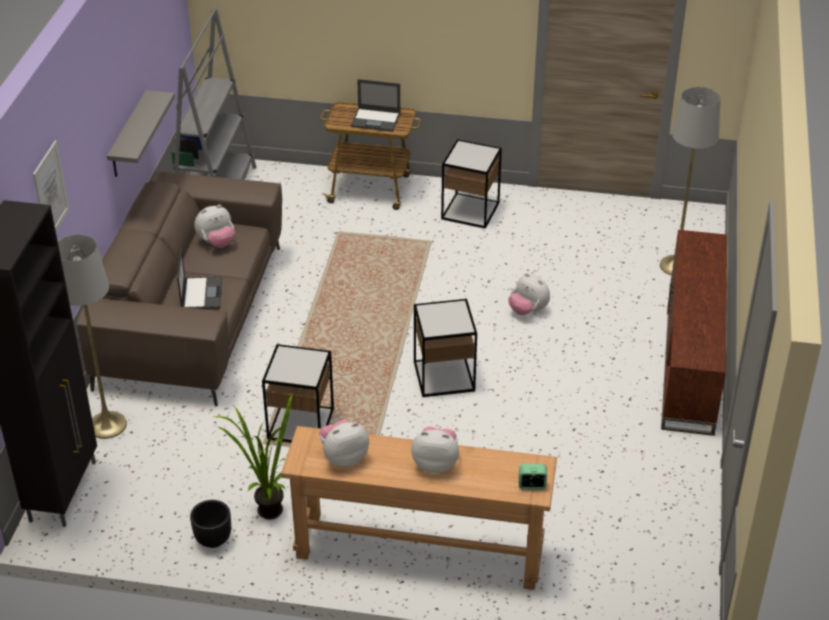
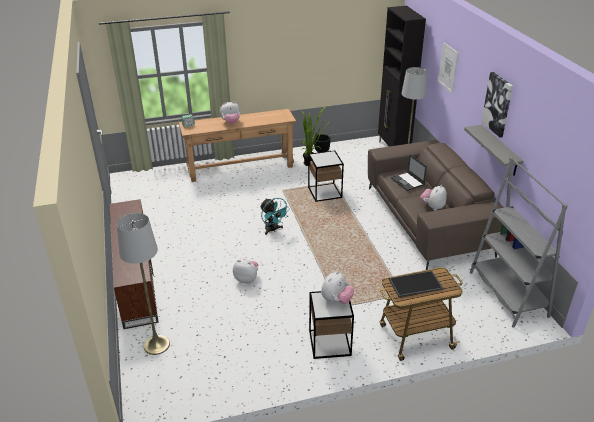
camera: 155 degrees right, 5 degrees down
(111, 92) = (498, 104): none -> picture
(344, 457) = (268, 116): plush toy -> plush toy (336, 300)
(376, 120) = (415, 285): laptop -> tray
(444, 376) = (273, 230): side table -> turquoise fan

